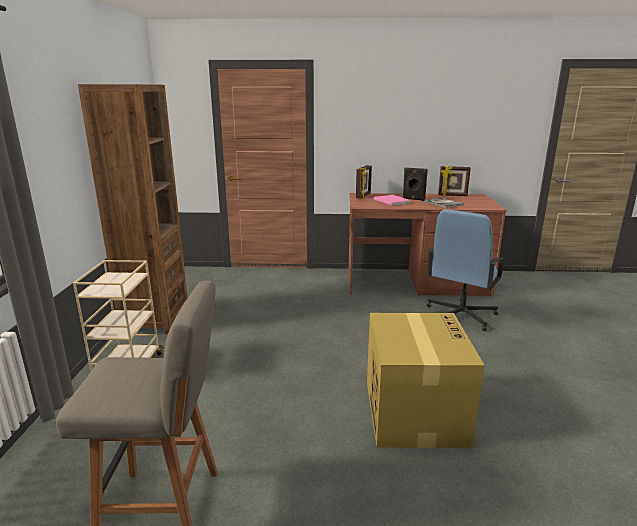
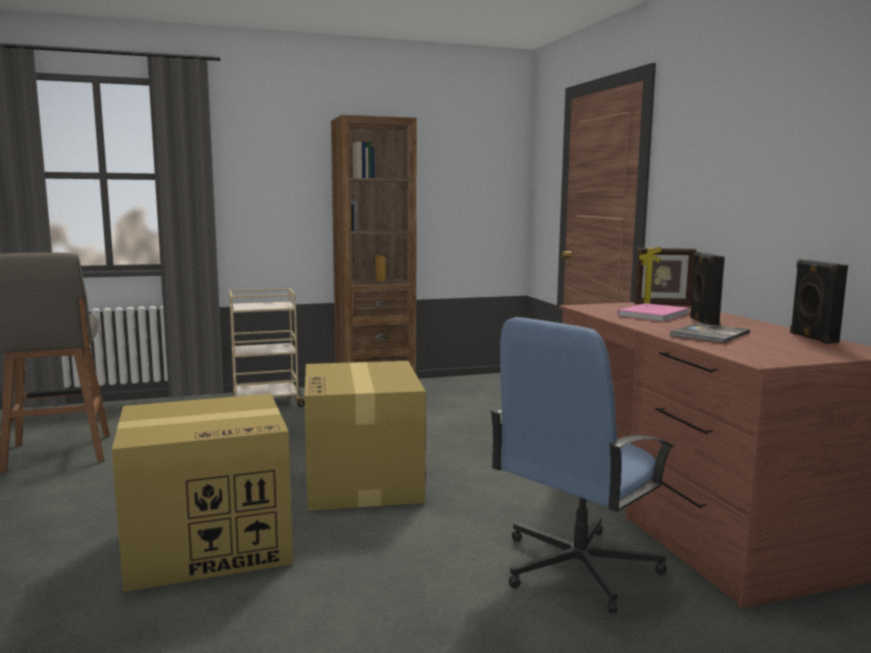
camera: 70 degrees right, 10 degrees down
(341, 349) = (363, 481): none -> cardboard box
(452, 195) = (812, 338): picture frame -> black speaker
(460, 315) = (576, 568): blue office chair -> blue office chair turned 60 degrees counterclockwise

